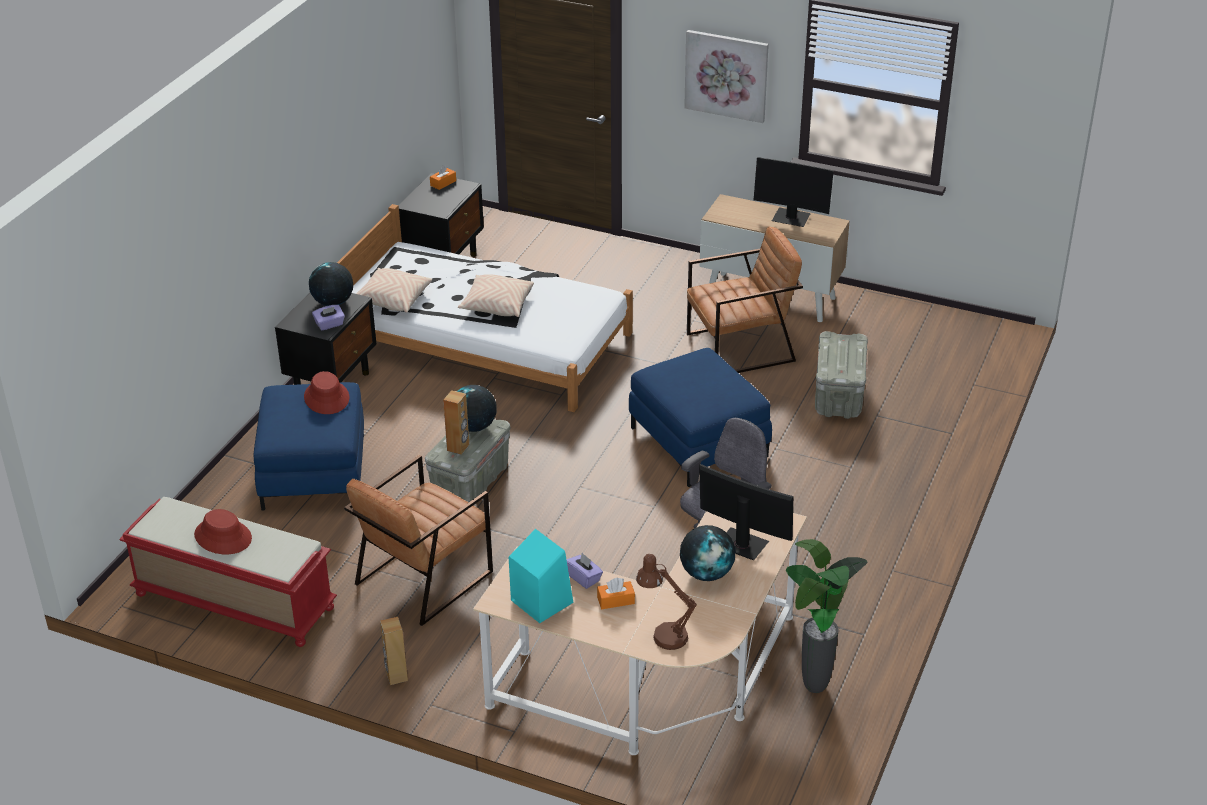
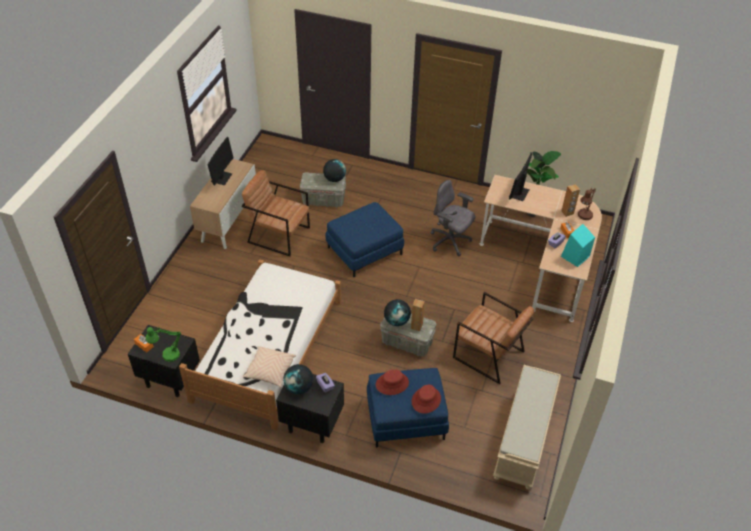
camera: 95 degrees left, 10 degrees up
(223, 537) = (530, 411): red hat -> red hat (426, 400)
(233, 601) = (524, 439): red bench -> beige bench
(396, 676) = (562, 357): brown speaker -> brown speaker (567, 213)
(420, 200) = (167, 356): none -> green table lamp
(497, 305) = (278, 317): beige pillow -> none
(706, 573) = (541, 204): globe -> globe (334, 179)
(726, 75) = (163, 148): picture -> none
(740, 347) = (279, 234): brown armchair -> brown armchair turned 45 degrees counterclockwise

